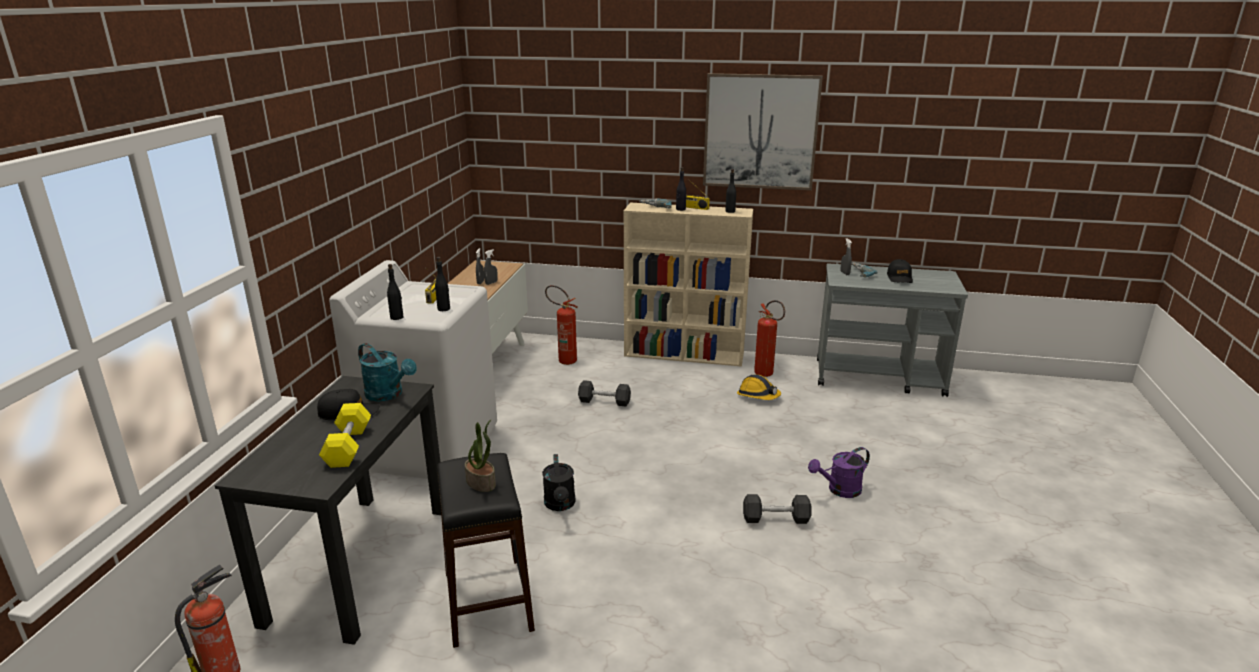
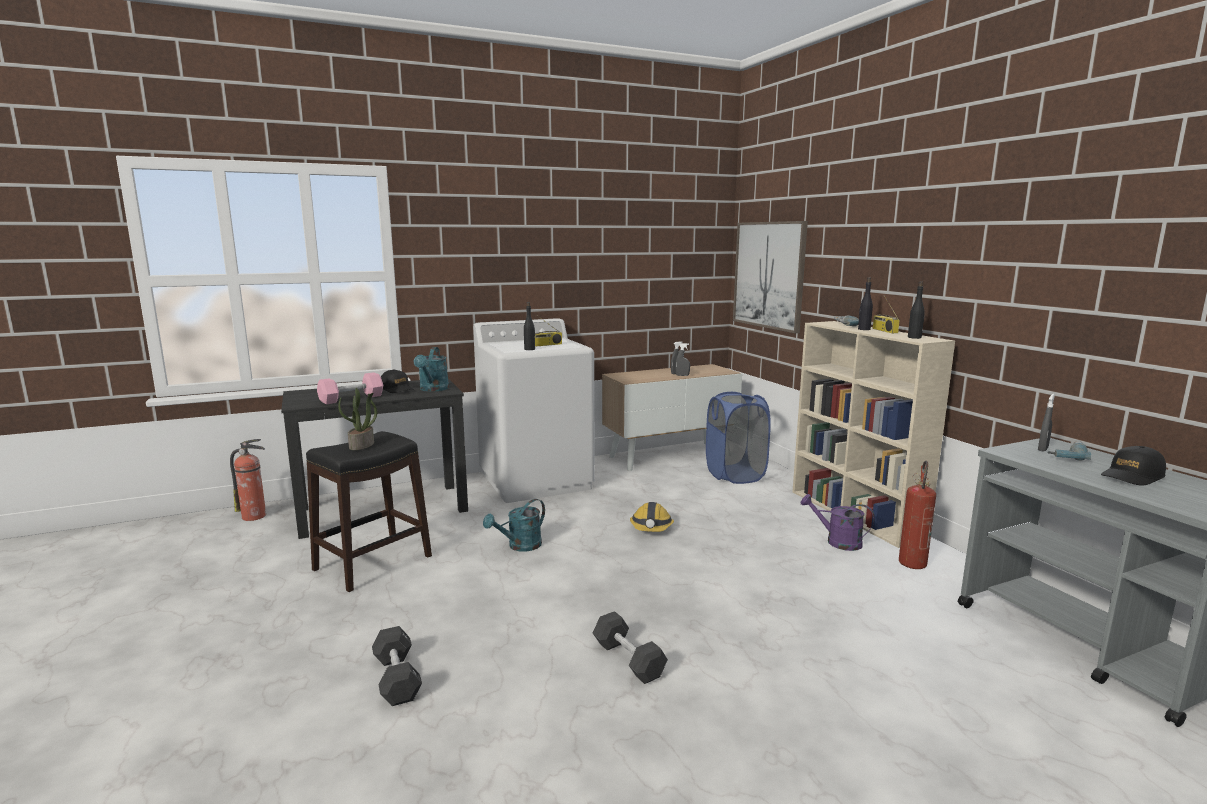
camera: 55 degrees right, 10 degrees down
(348, 446) = (351, 398): yellow dumbbell -> pink dumbbell
(397, 317) = (496, 346): black bottle -> none
(560, 505) = (520, 546): black watering can -> turquoise watering can
(563, 360) = (735, 474): fire extinguisher -> blue laundry basket
(604, 401) = (700, 510): black dumbbell -> black dumbbell (397, 678)
(758, 396) = (856, 575): hard hat -> hard hat (651, 528)
(760, 132) = (977, 237): picture -> picture (769, 275)
(839, 490) = (745, 689): purple watering can -> purple watering can (837, 542)

